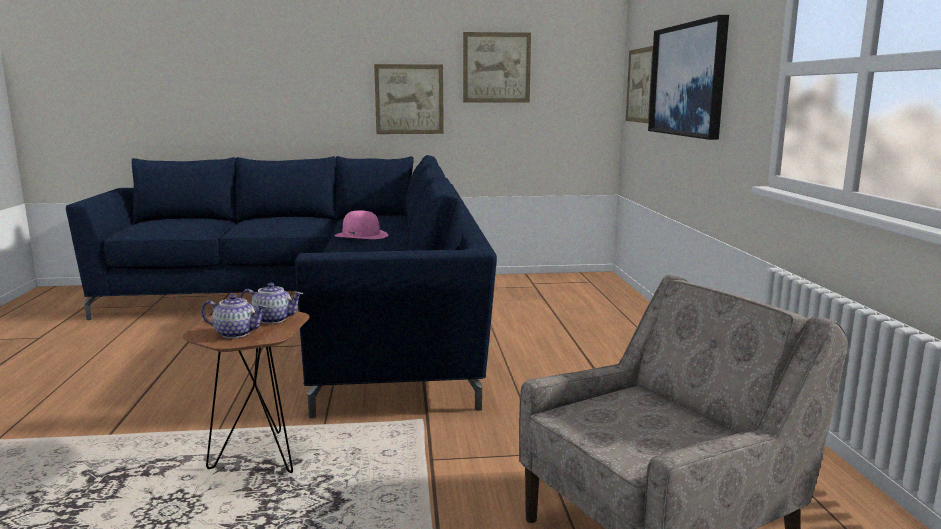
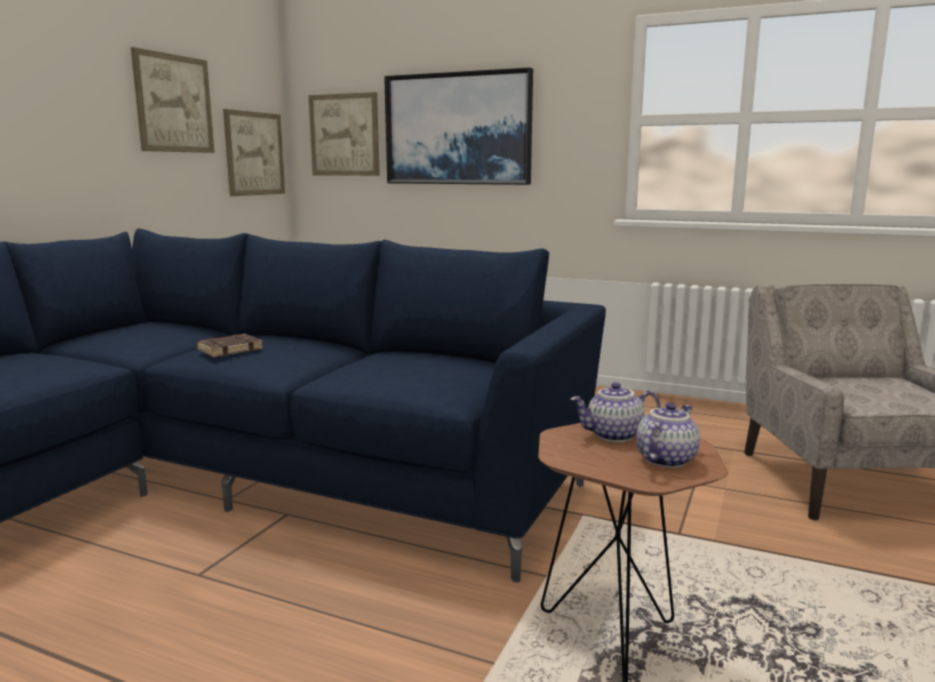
camera: 60 degrees left, 0 degrees up
(274, 319) = (614, 436): teapot -> teapot turned 135 degrees counterclockwise
(361, 235) = (230, 350): pink hat -> brown book
(409, 99) = (70, 144): picture -> picture (254, 154)

